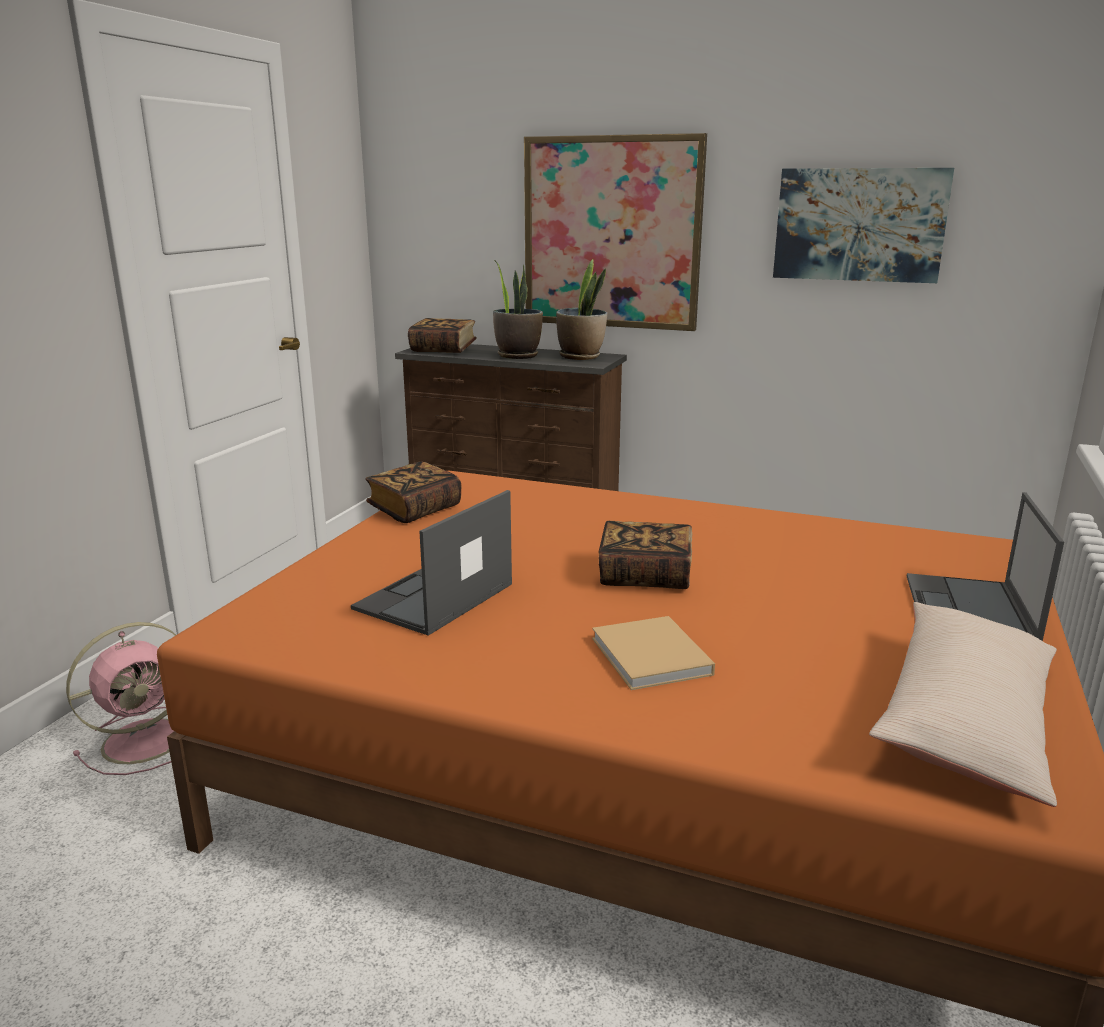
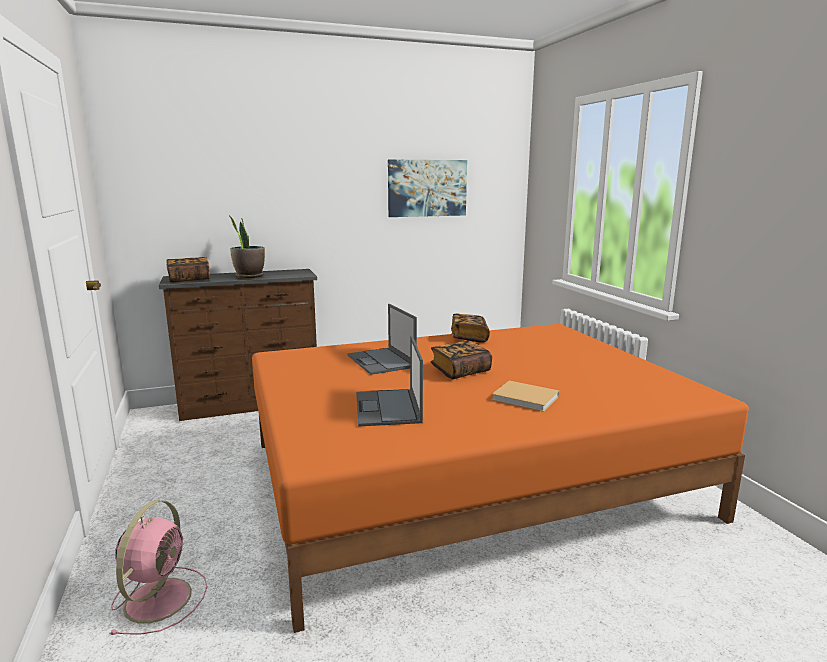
camera: 40 degrees left, 5 degrees down
(414, 509) = (283, 374): book -> book (469, 337)
(581, 356) = (288, 272): potted plant -> none
(611, 233) = (292, 196): picture -> none
(966, 719) = (648, 382): beige pillow -> none
(969, 611) = (587, 350): laptop -> laptop (381, 361)

